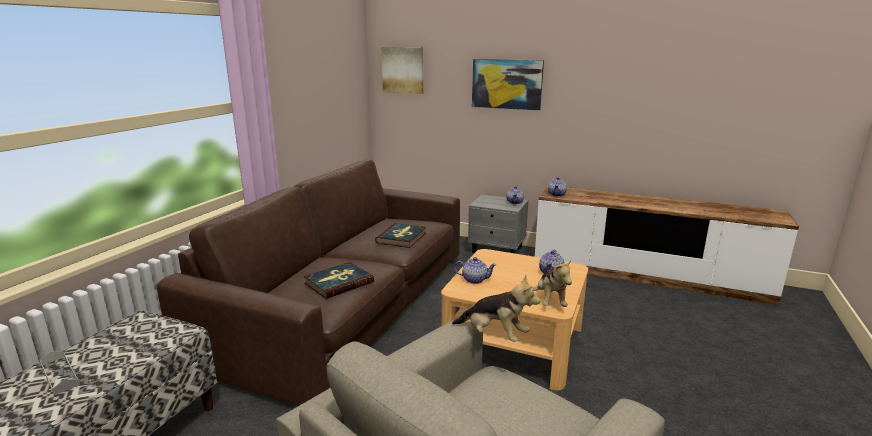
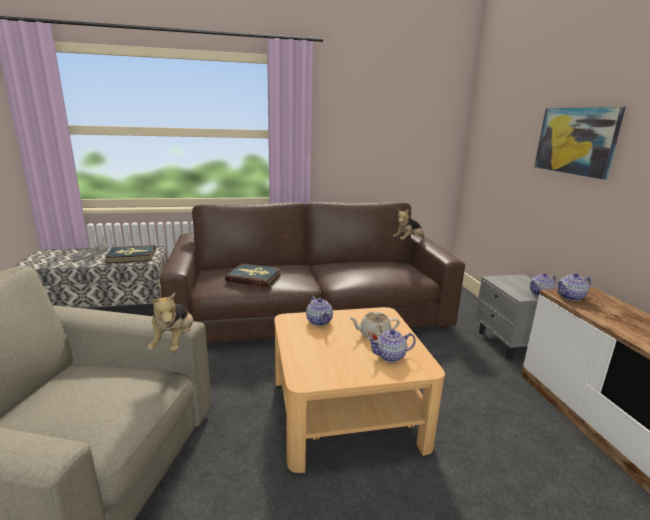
camera: 55 degrees right, 0 degrees up
(402, 237) = (362, 273): book -> book (131, 256)
(403, 70) = (490, 122): picture -> none
(517, 268) = (374, 335): none -> beige teapot
(550, 301) = (319, 371): plush toy -> plush toy (408, 241)

